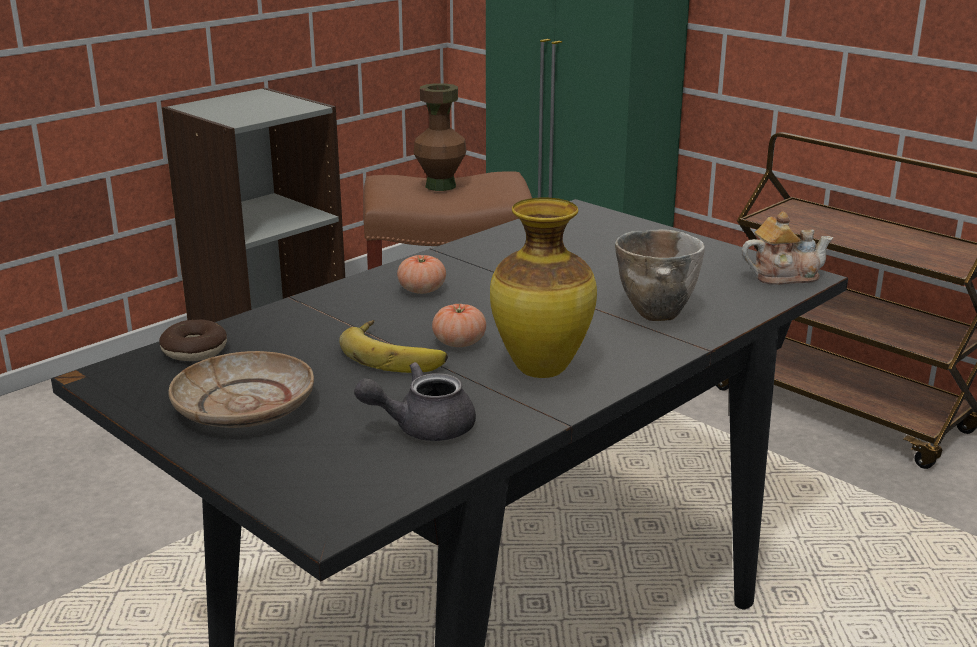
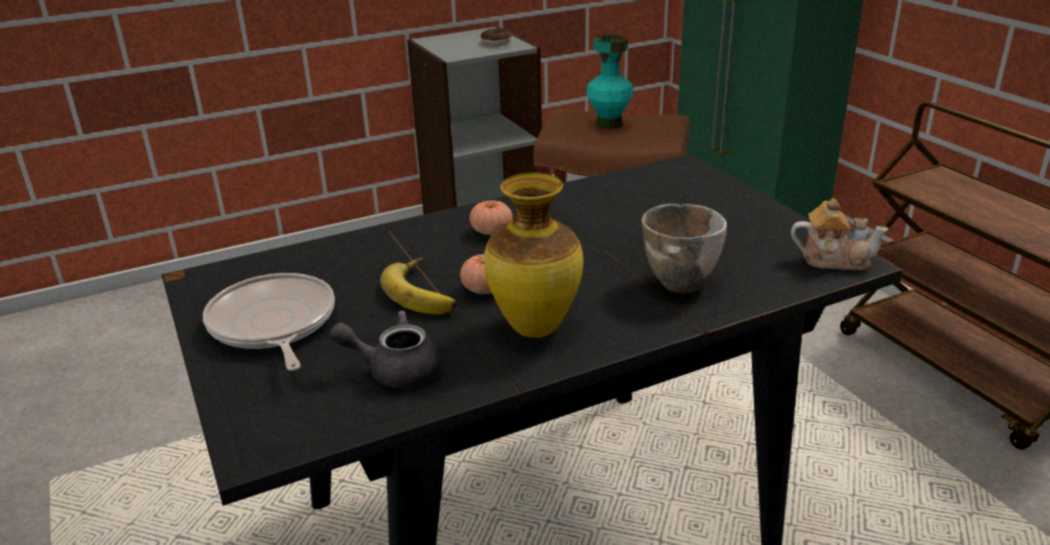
camera: 20 degrees right, 5 degrees up
(194, 351) = (276, 265): donut -> donut (496, 42)
(244, 407) = (273, 325): beige plate -> frying pan
(441, 186) = (609, 124): brown vase -> turquoise vase

